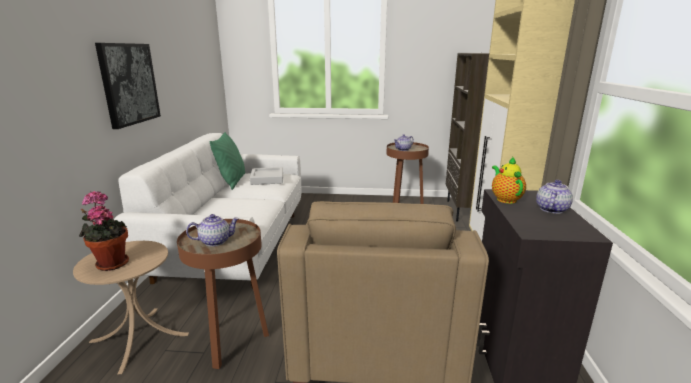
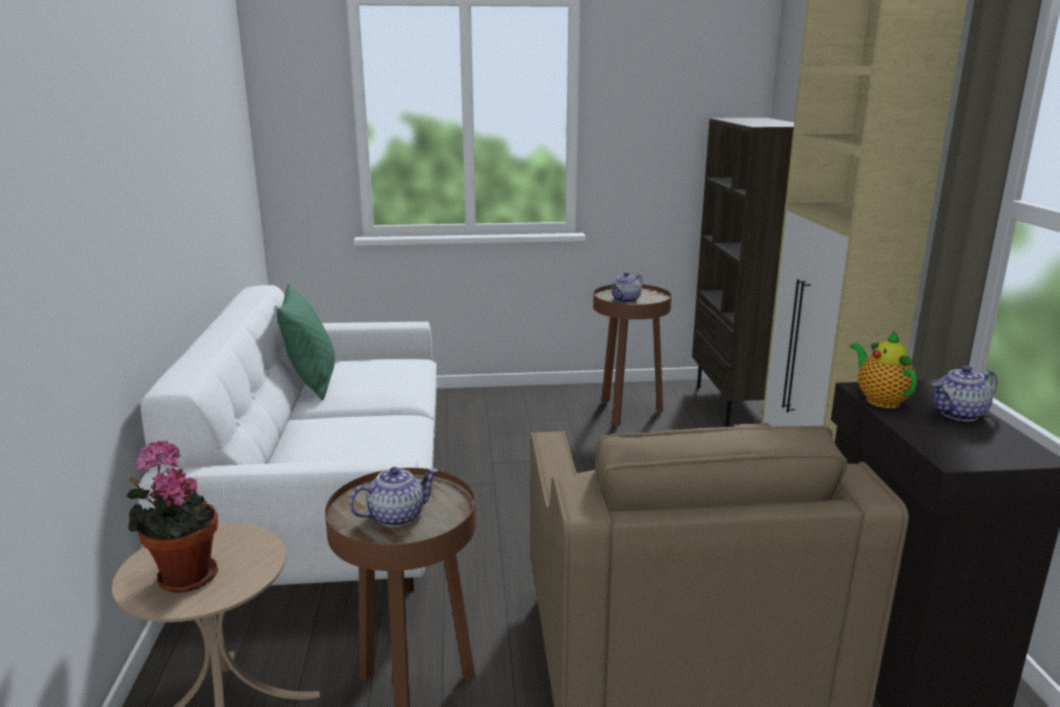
camera: 10 degrees left, 0 degrees up
(129, 84) = (140, 211): picture -> none
(267, 179) = (381, 373): grey tray -> none
(551, 209) = (959, 414): teapot -> teapot turned 135 degrees counterclockwise

